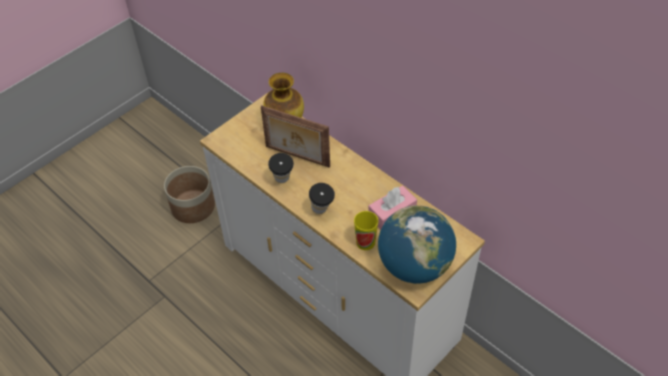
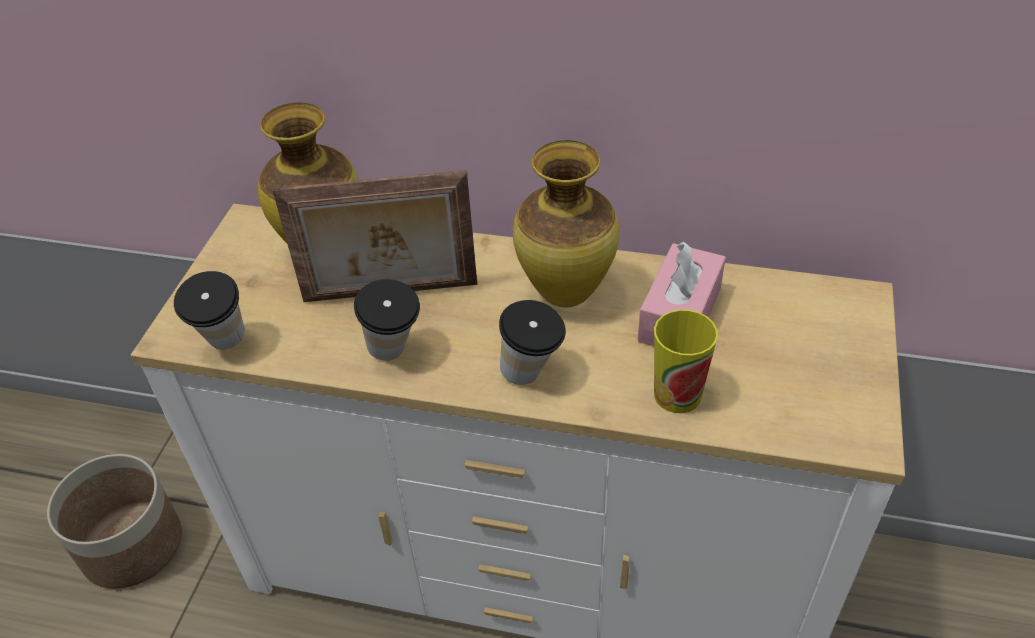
camera: 30 degrees left, 5 degrees down
(230, 151) = (225, 345): none -> cup
(357, 187) = (566, 295): none -> vase
(414, 266) = (816, 393): globe -> none

